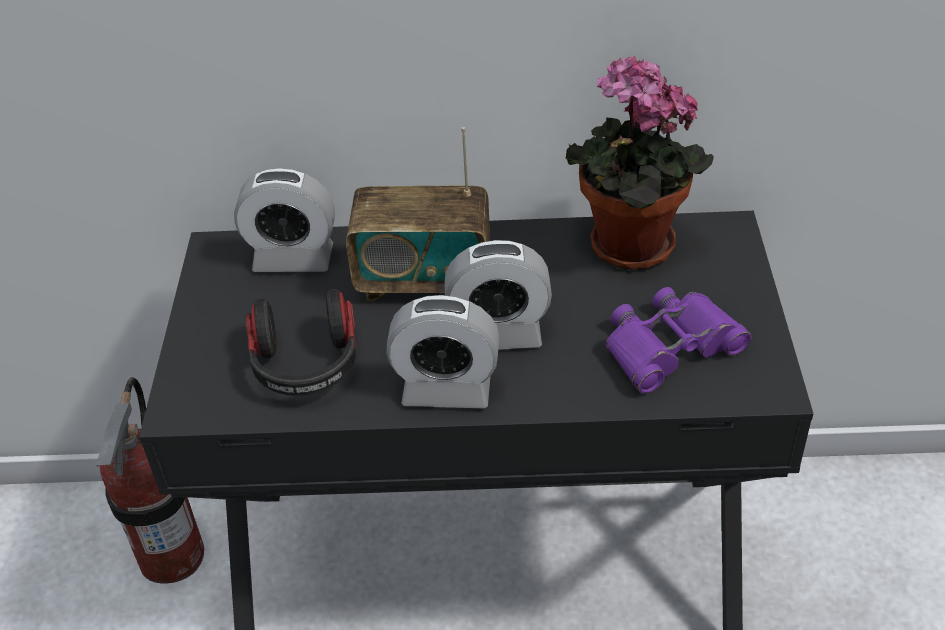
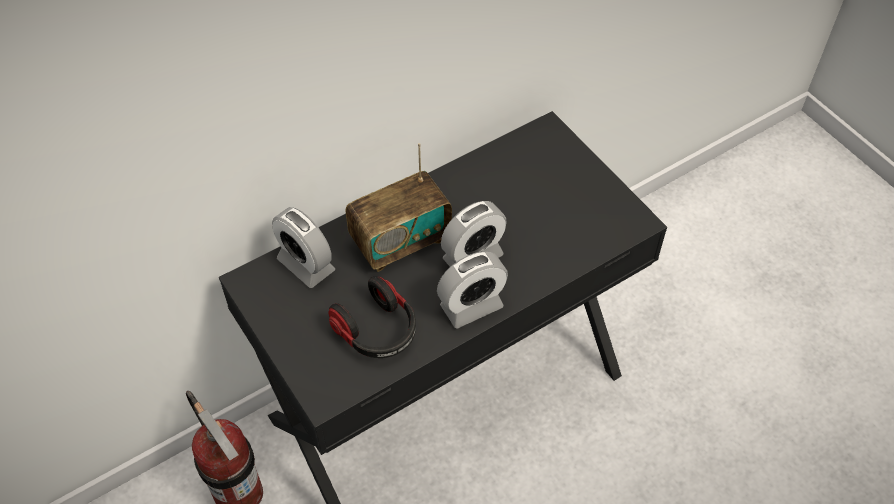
camera: 35 degrees left, 10 degrees up
(293, 259) = (306, 265): alarm clock -> alarm clock turned 75 degrees clockwise
(626, 249) = (502, 168): potted plant -> none
(670, 347) = (571, 221): purple binoculars -> none

